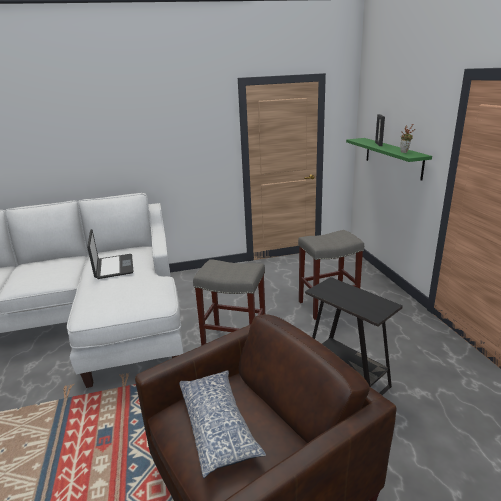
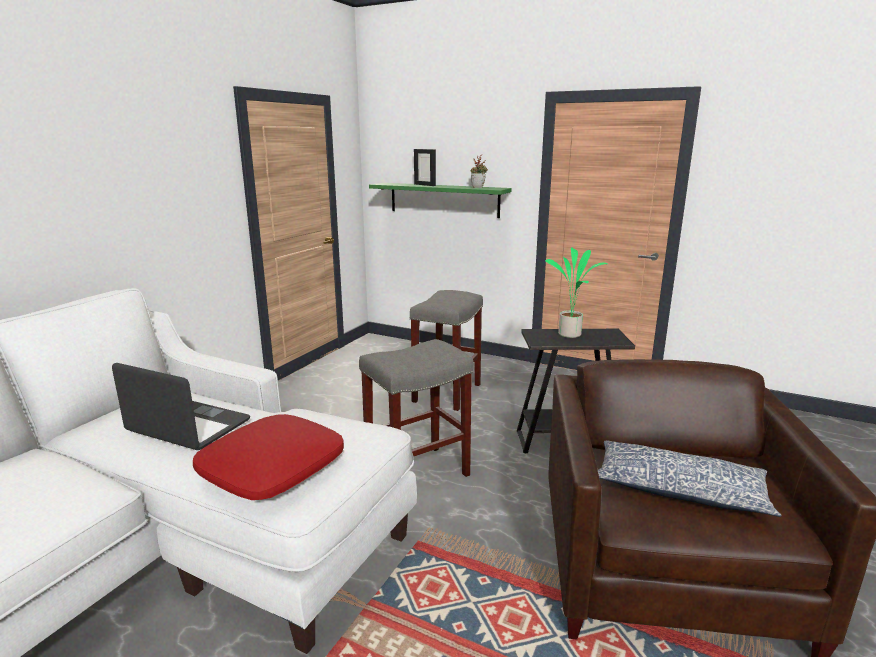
camera: 50 degrees left, 5 degrees down
(100, 299) = (272, 468): none -> red pillow
(352, 294) = (570, 334): none -> potted plant

